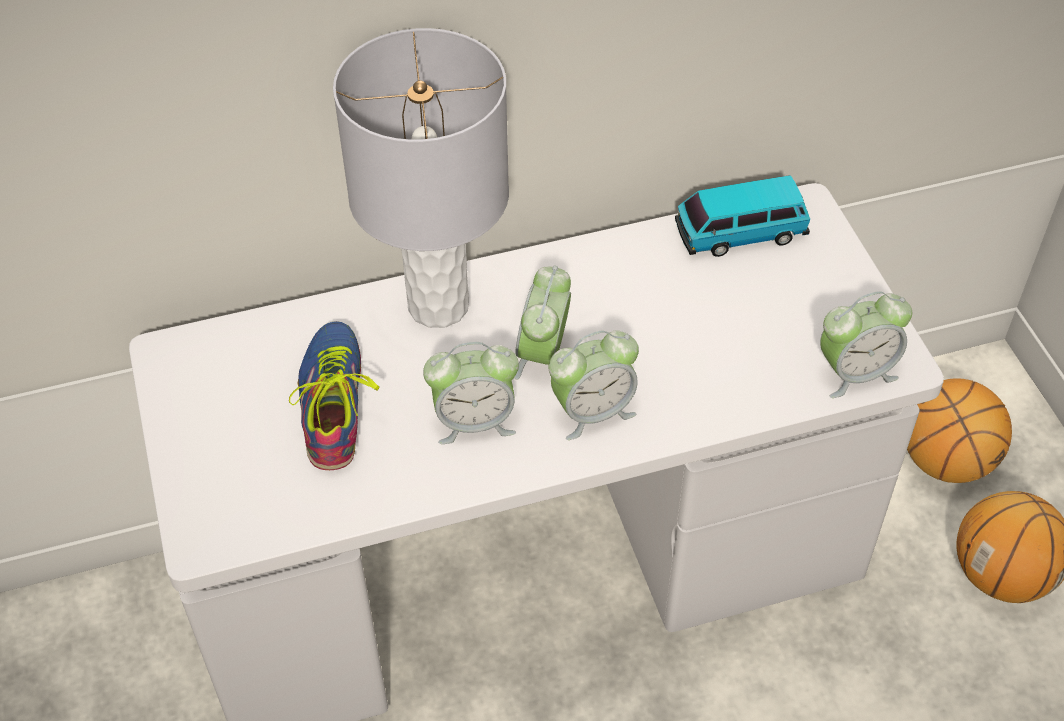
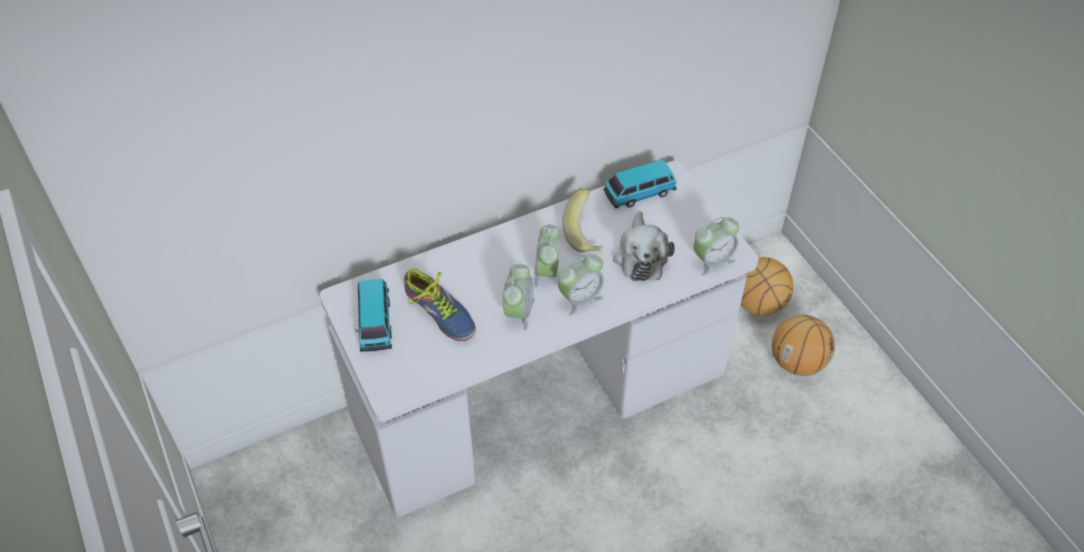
camera: 10 degrees left, 0 degrees up
(212, 408) = (375, 323): none -> toy car
(333, 403) = (440, 312): shoe -> shoe turned 150 degrees clockwise
(439, 305) = (485, 252): grey table lamp -> none
(474, 421) = (518, 312): alarm clock -> alarm clock turned 60 degrees counterclockwise
(629, 295) = (586, 234): none -> banana
(721, 347) = (640, 256): none -> plush toy

